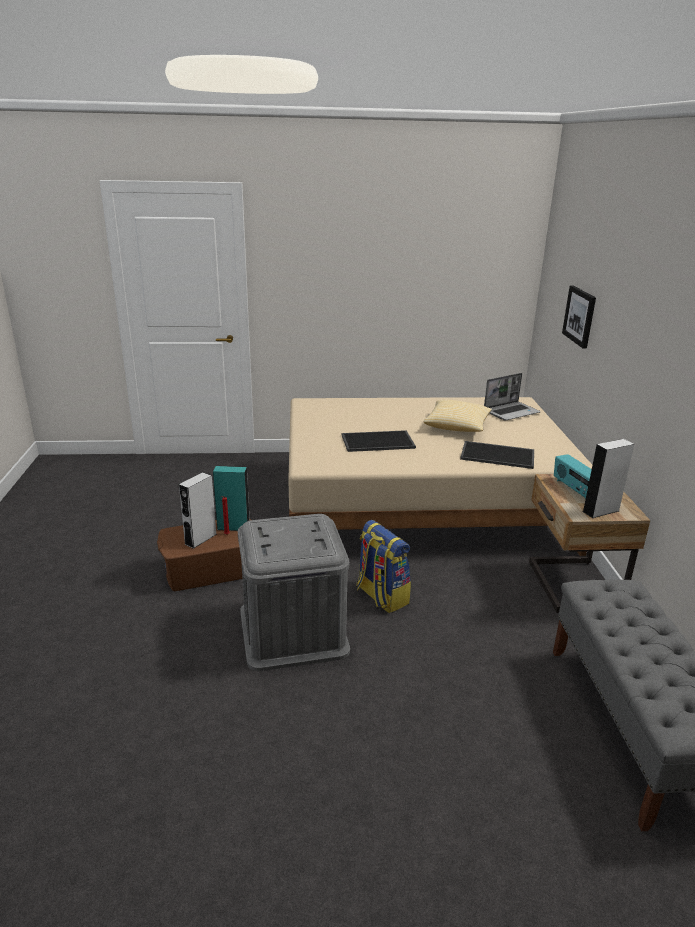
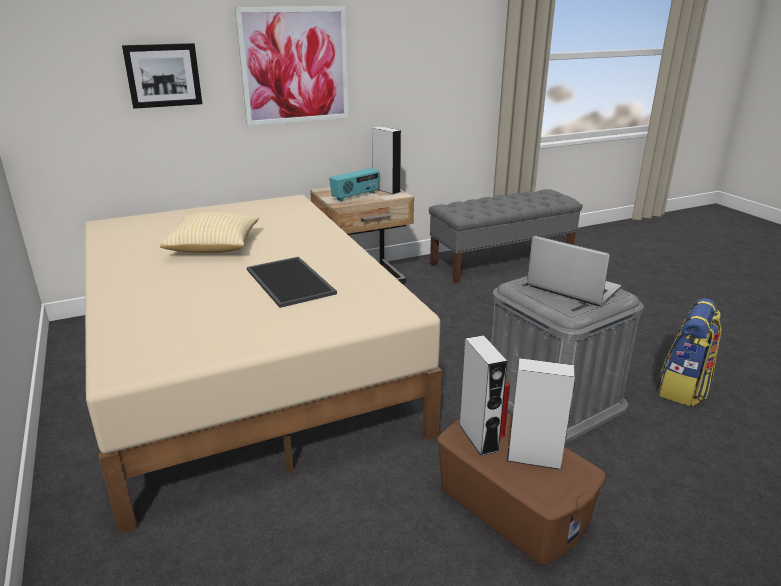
camera: 110 degrees left, 0 degrees up
(233, 527) = (478, 437): turquoise speaker -> grey speaker
(381, 596) = (451, 360): backpack -> backpack (683, 388)
(498, 455) = (291, 224): tray -> none
(511, 412) = (150, 226): laptop -> laptop (571, 288)
(633, 346) = (295, 66): none -> picture

